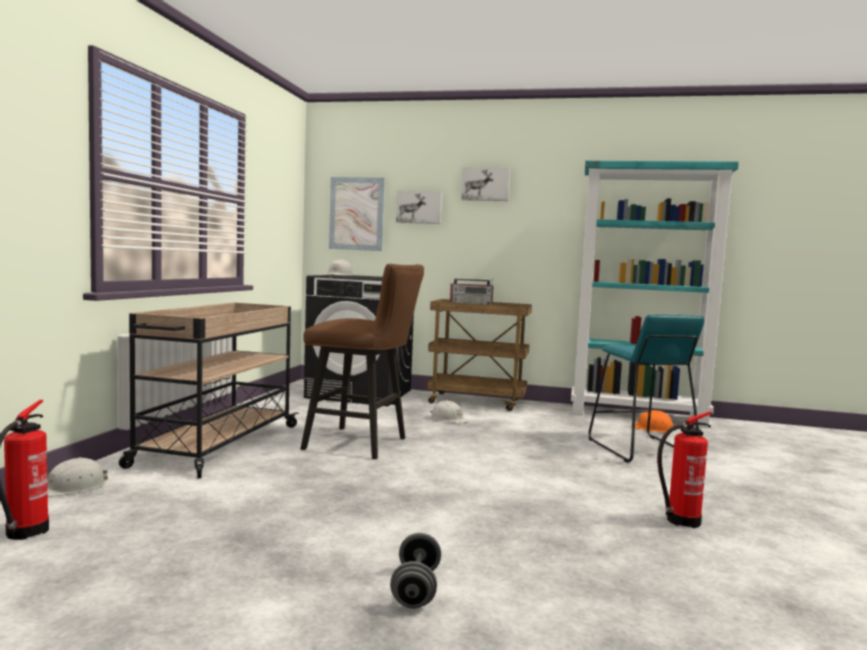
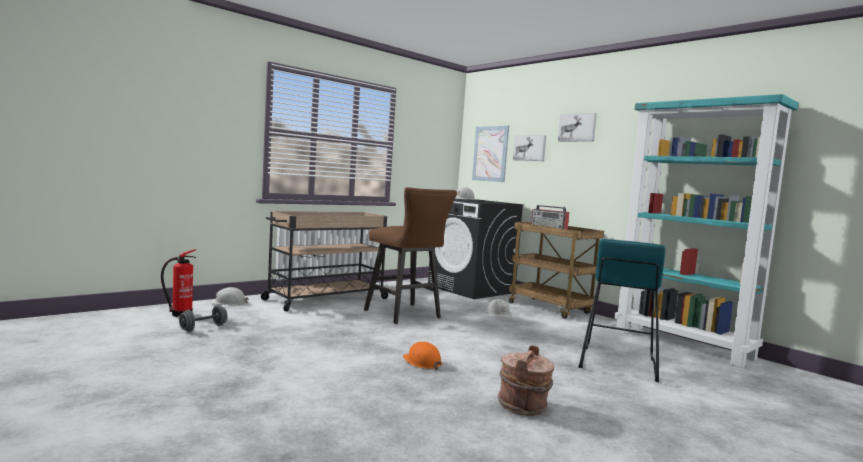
camera: 35 degrees right, 0 degrees up
(416, 589) = (278, 380): grey dumbbell -> grey dumbbell (203, 328)
(653, 428) = (673, 355): orange hard hat -> orange hard hat (422, 362)
(680, 521) = (523, 406): fire extinguisher -> brown bucket

